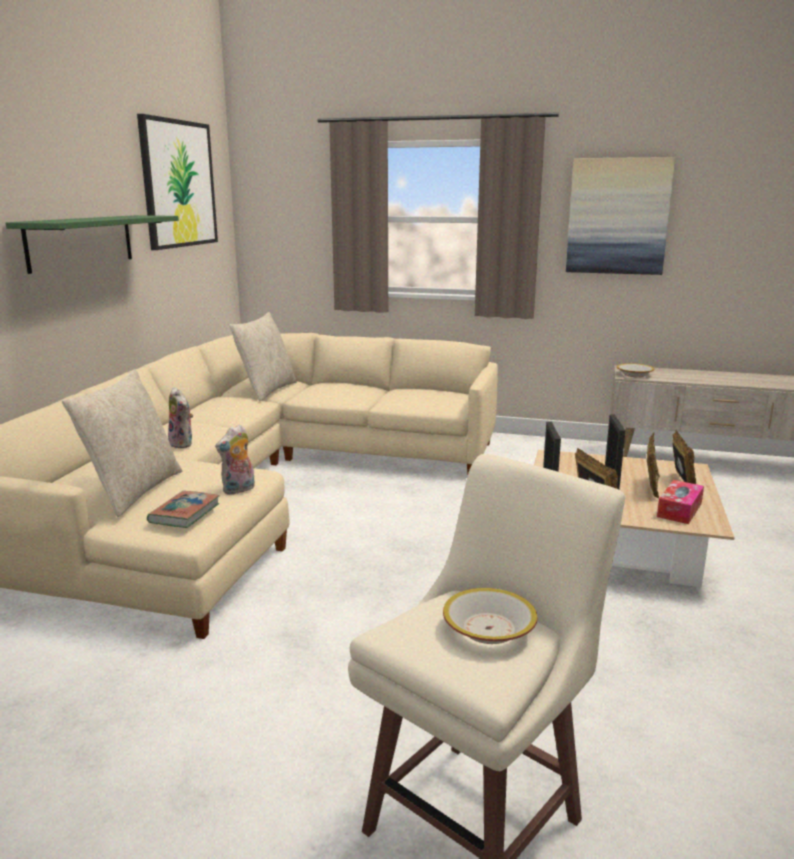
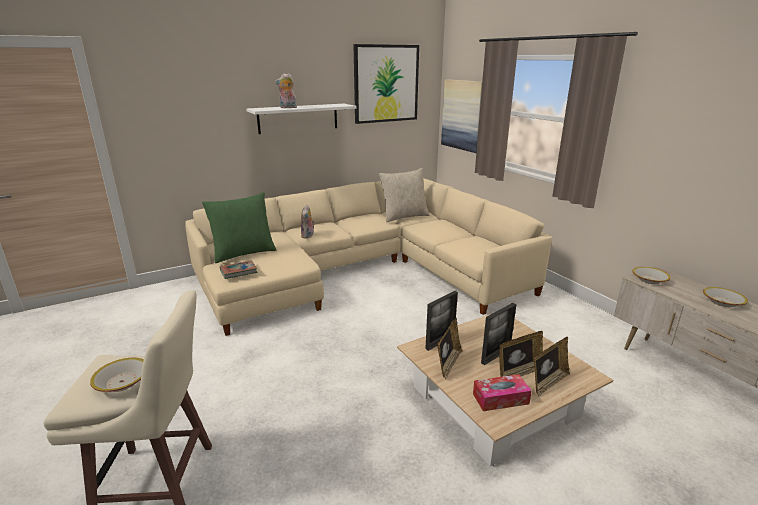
camera: 45 degrees right, 5 degrees up
(81, 242) = (298, 118): green shelf -> white shelf
(133, 491) = (243, 253): beige pillow -> green pillow
(239, 490) = (282, 269): plush toy -> plush toy (287, 108)
(618, 216) = (684, 131): picture -> picture (462, 115)
(701, 375) = (722, 302): none -> bowl

